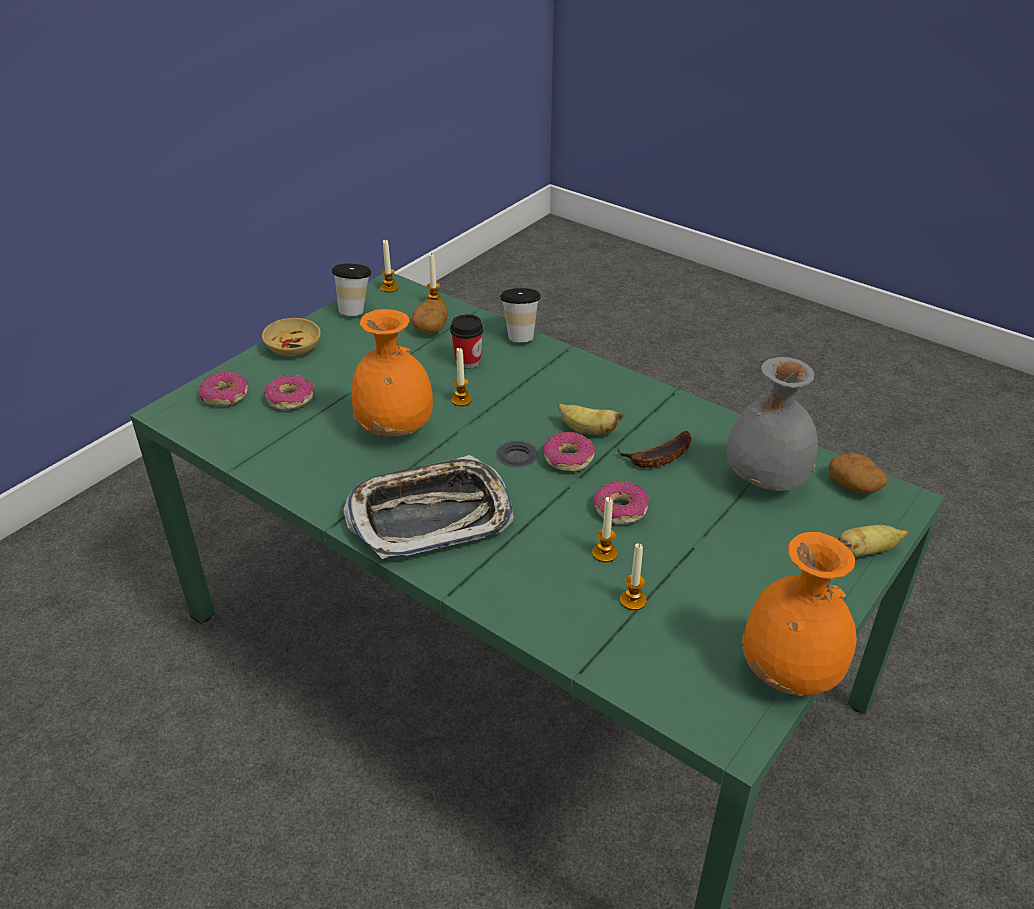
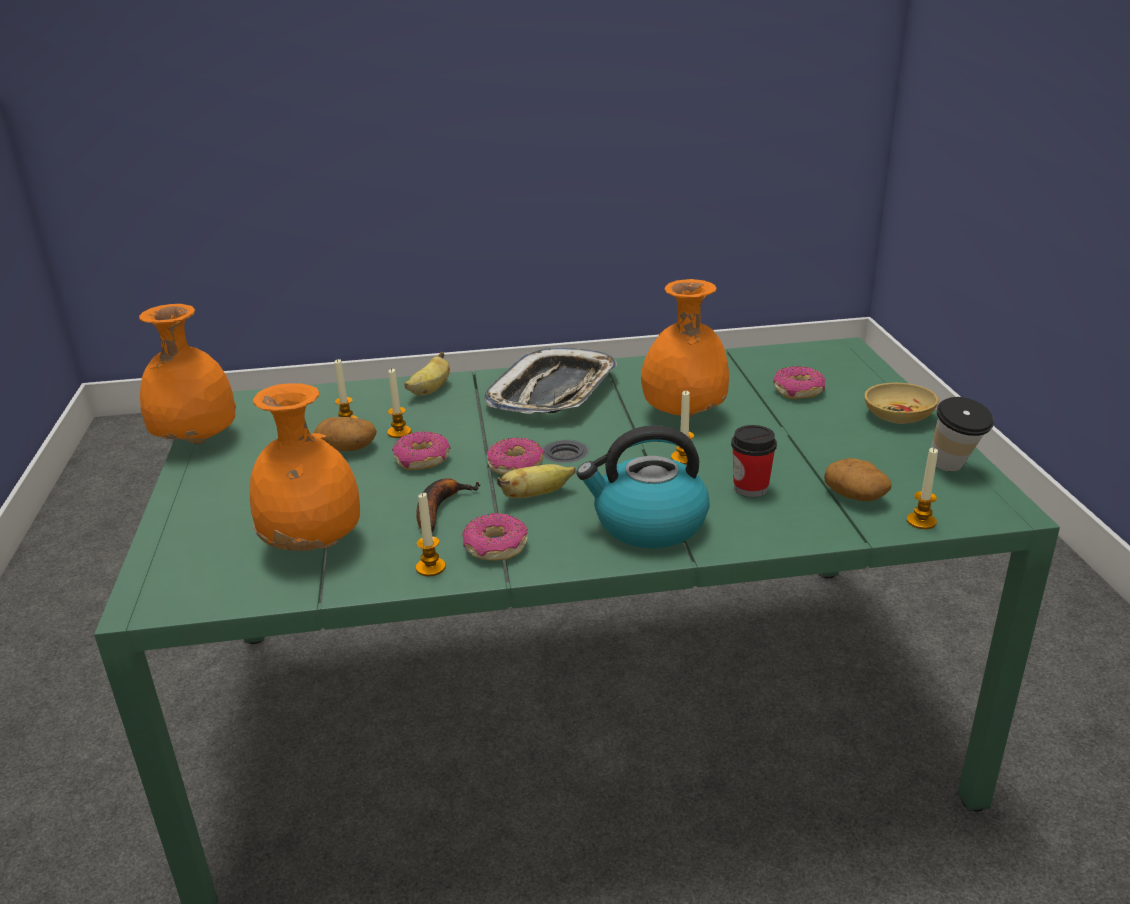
camera: 135 degrees right, 10 degrees down
(225, 396) = (840, 370): donut -> donut (495, 547)
(389, 288) = (997, 507): candle -> candle (430, 567)
(520, 335) = (764, 541): cup -> none
(556, 376) = (648, 524): none -> kettle
(764, 479) = (314, 545): grey vase -> orange vase
(855, 485) = (210, 589): potato -> potato (347, 448)
(865, 552) = (169, 535): banana -> banana (430, 390)

